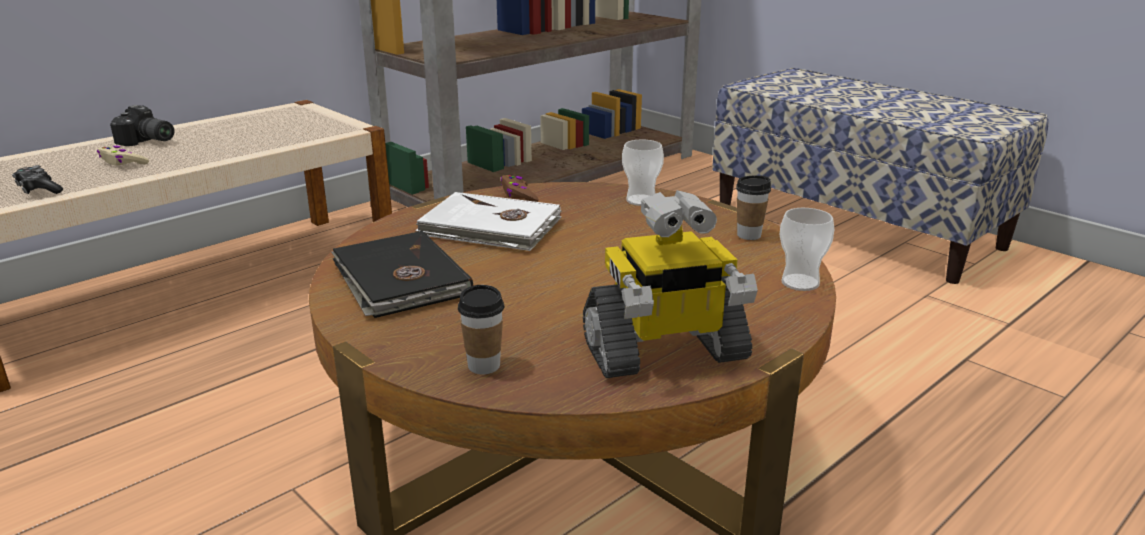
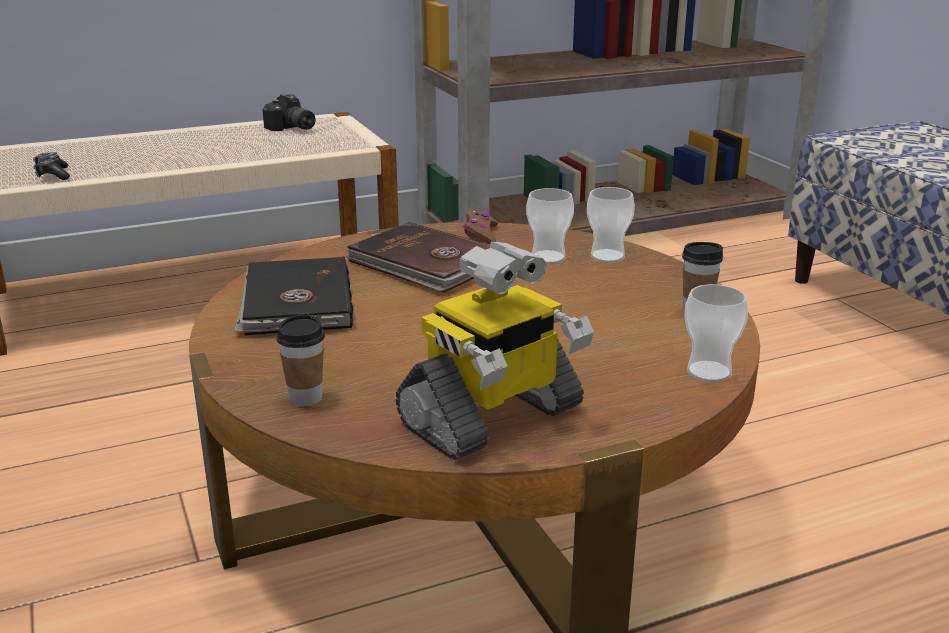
camera: 20 degrees right, 0 degrees up
(123, 163) = (137, 157): beige game controller -> none
(147, 141) = (172, 139): camera -> camera (291, 128)
(491, 228) = (425, 264): white book -> brown book
(593, 208) = (548, 257): none -> cup
(664, 352) = (492, 418): toy robot -> toy robot turned 45 degrees counterclockwise

